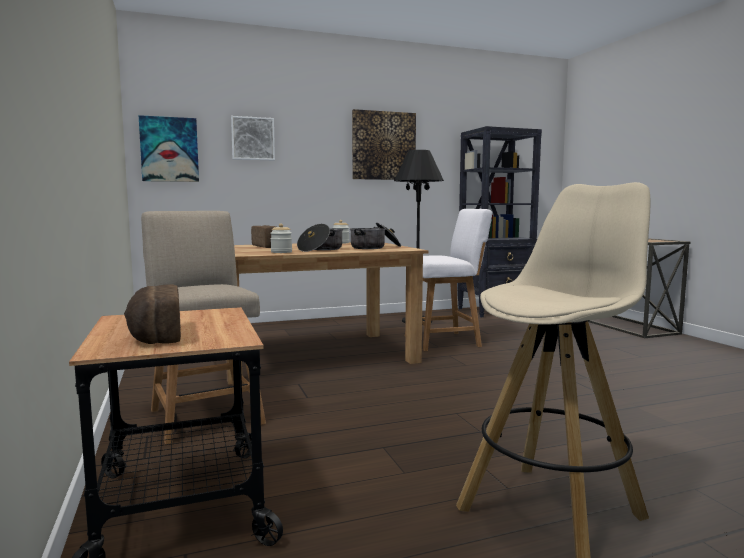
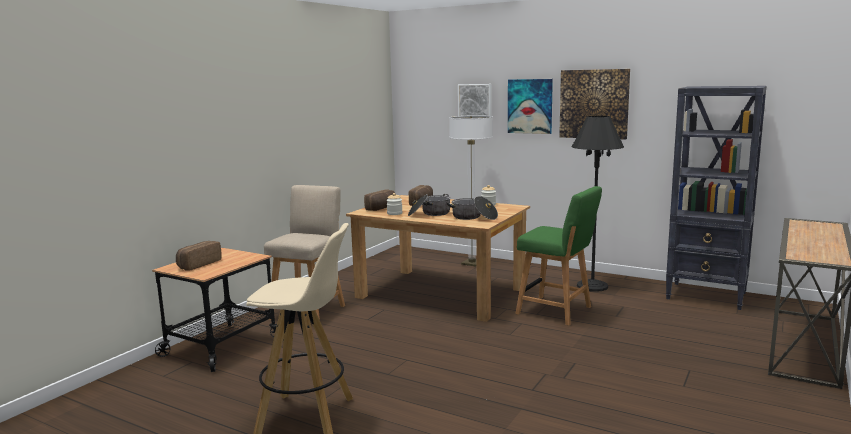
camera: 50 degrees right, 5 degrees up
(169, 149) = (418, 112): picture -> picture (530, 106)
(243, 251) = (382, 208): none -> bread
(273, 328) = (472, 263): none -> floor lamp
(445, 341) = (557, 311): white chair -> green chair

